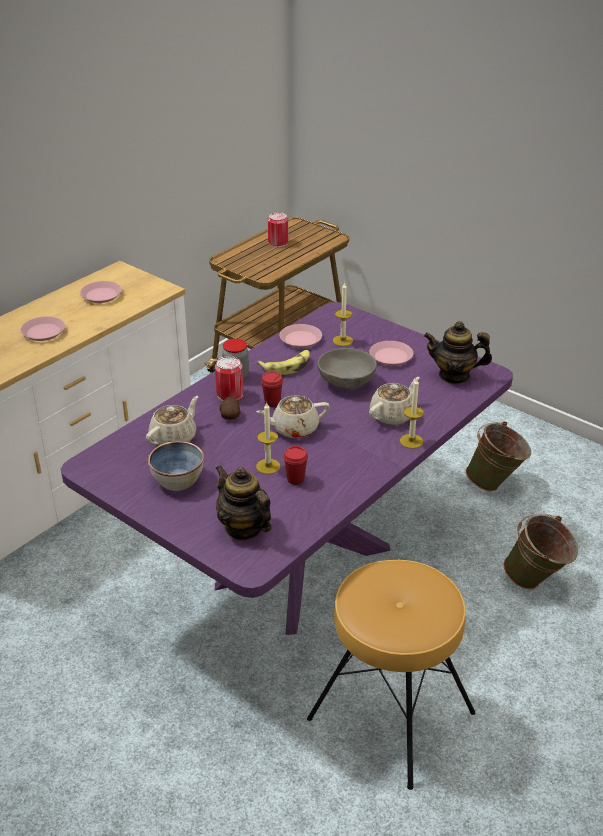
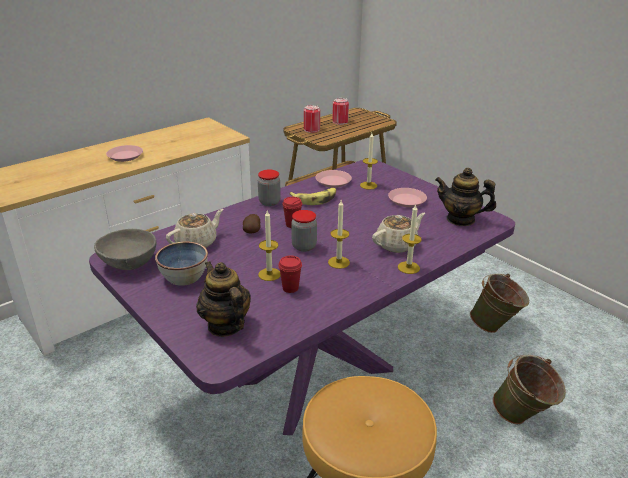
camera: 10 degrees right, 5 degrees down
(101, 295) = (183, 137): pink plate -> none
(230, 394) = (258, 215): can -> can (311, 129)
(294, 429) = (304, 246): beige teapot -> jar
(337, 443) = (338, 262): none -> candle
(347, 383) = (362, 216): grey bowl -> grey bowl (130, 264)

